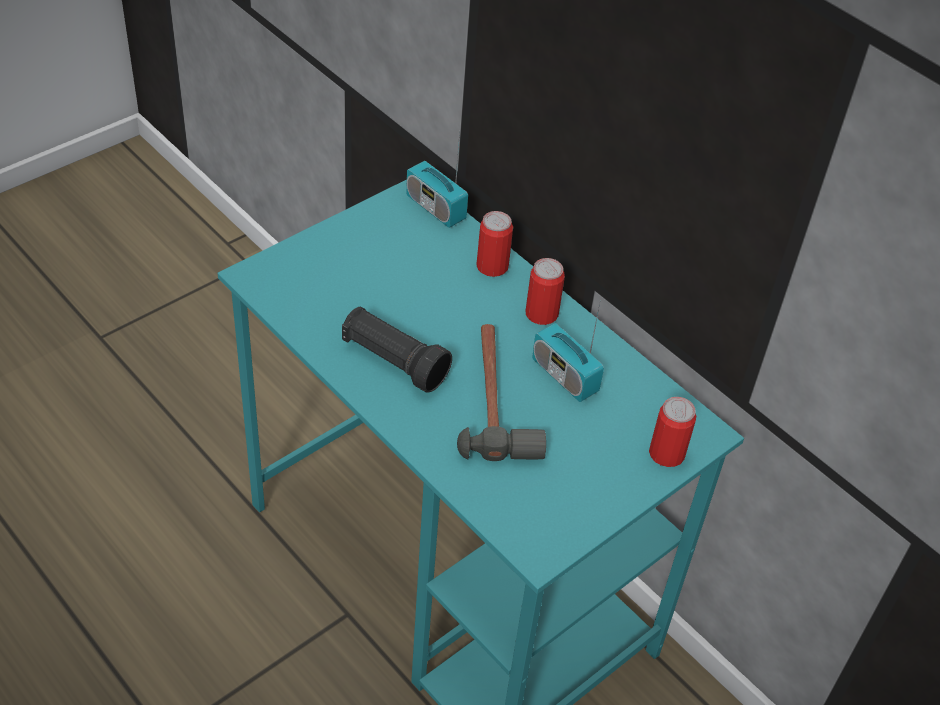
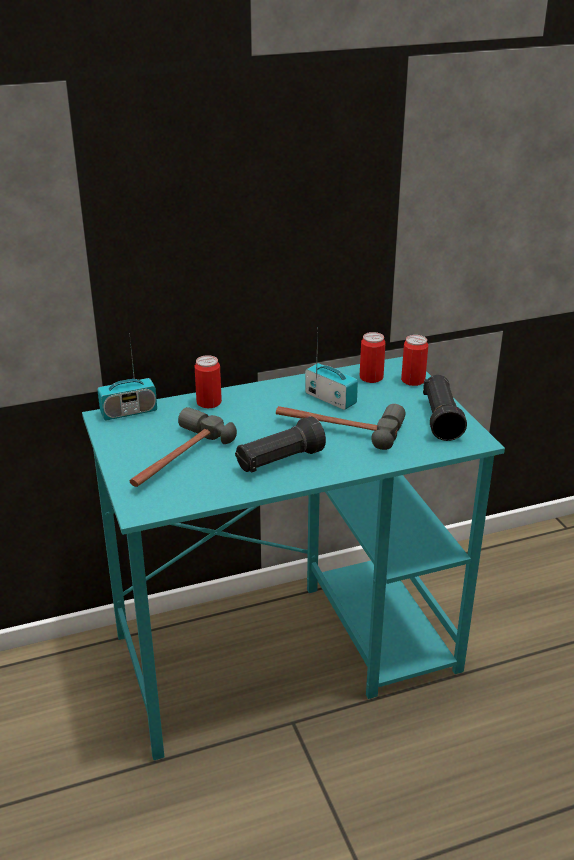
camera: 65 degrees left, 15 degrees down
(357, 274) = (175, 459): none -> hammer
(541, 314) = (268, 394): can -> can (371, 377)
(564, 376) = (330, 399): radio -> radio turned 120 degrees counterclockwise
(574, 503) = (441, 419): none -> black flashlight

